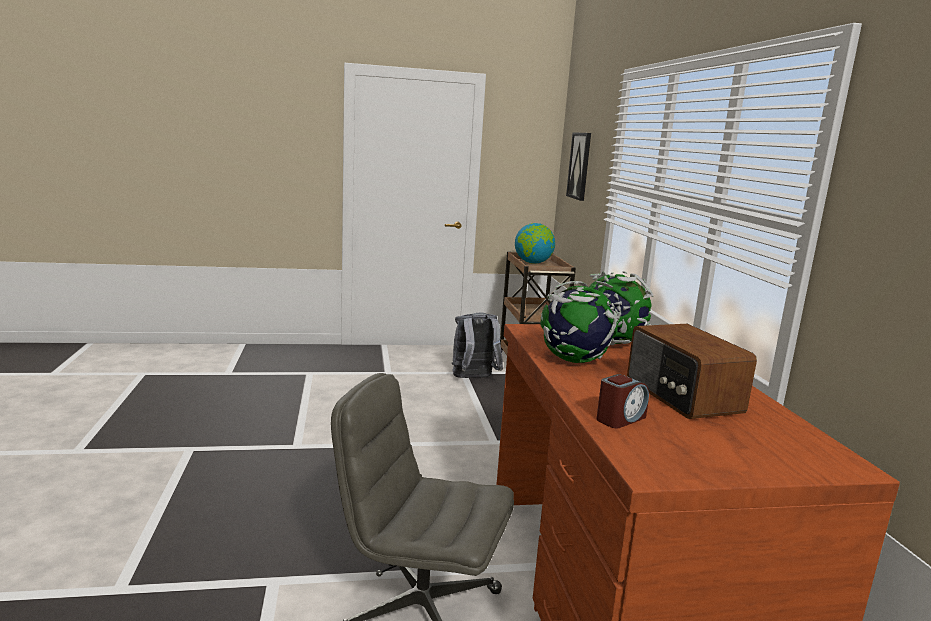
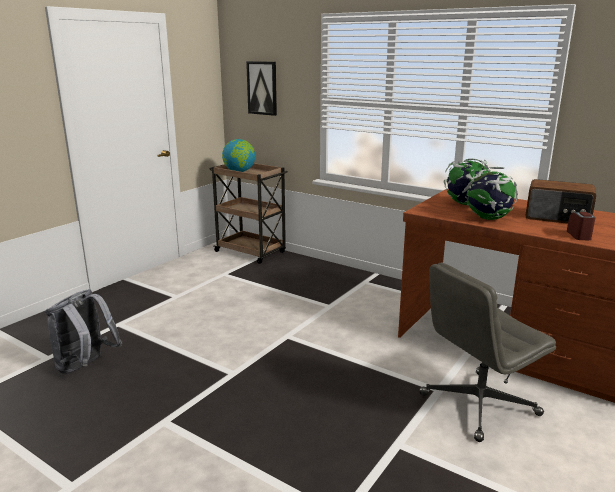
camera: 45 degrees left, 5 degrees up
(474, 379) = (239, 275): grey backpack -> grey backpack (86, 366)

